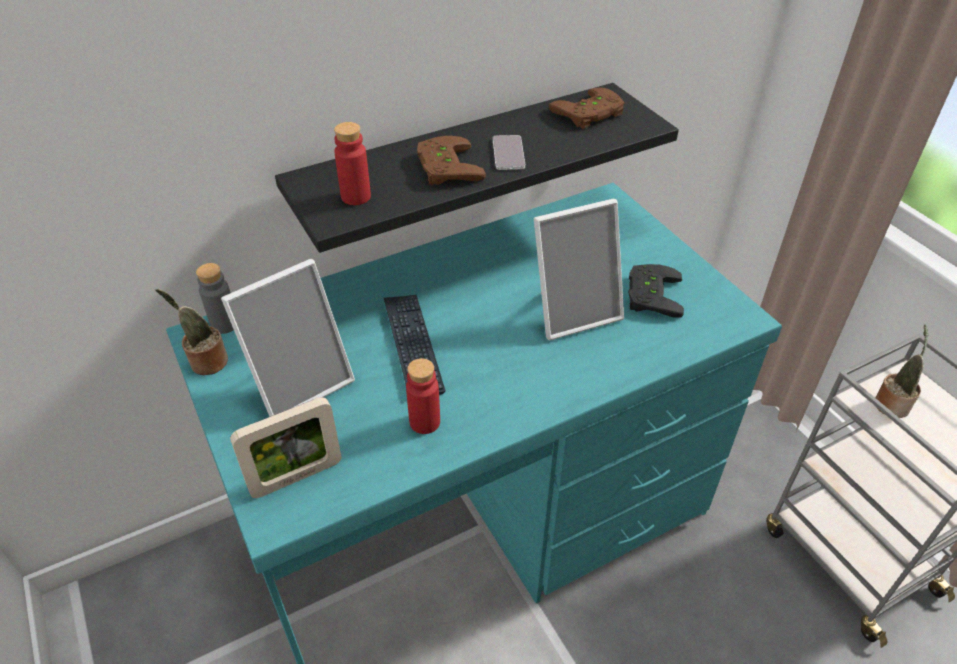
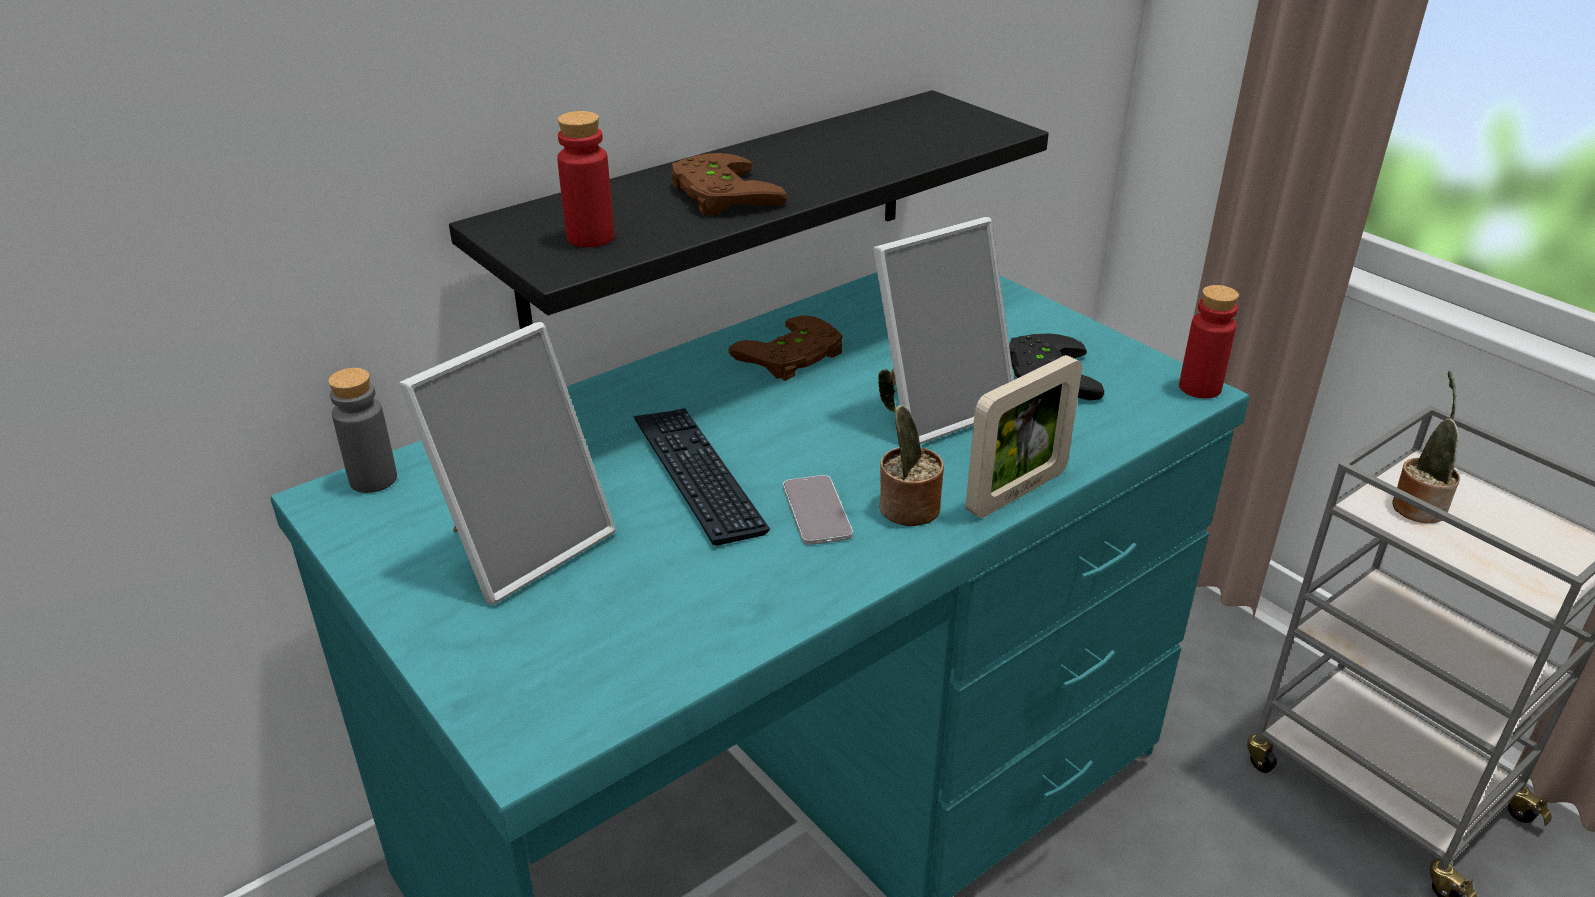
camera: 10 degrees left, 10 degrees down
(206, 362) = (352, 534): potted plant -> potted plant (905, 508)
(296, 477) = (551, 678): picture frame -> picture frame (1016, 492)
(425, 422) = (747, 575): red bottle -> red bottle (1200, 388)
(508, 153) = (810, 173): phone -> phone (816, 511)
(590, 114) = (914, 124): brown game controller -> brown game controller (793, 357)

